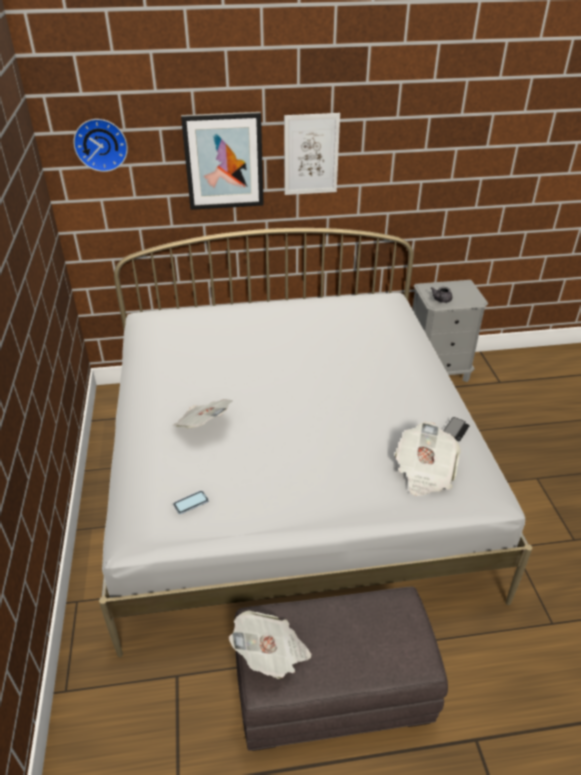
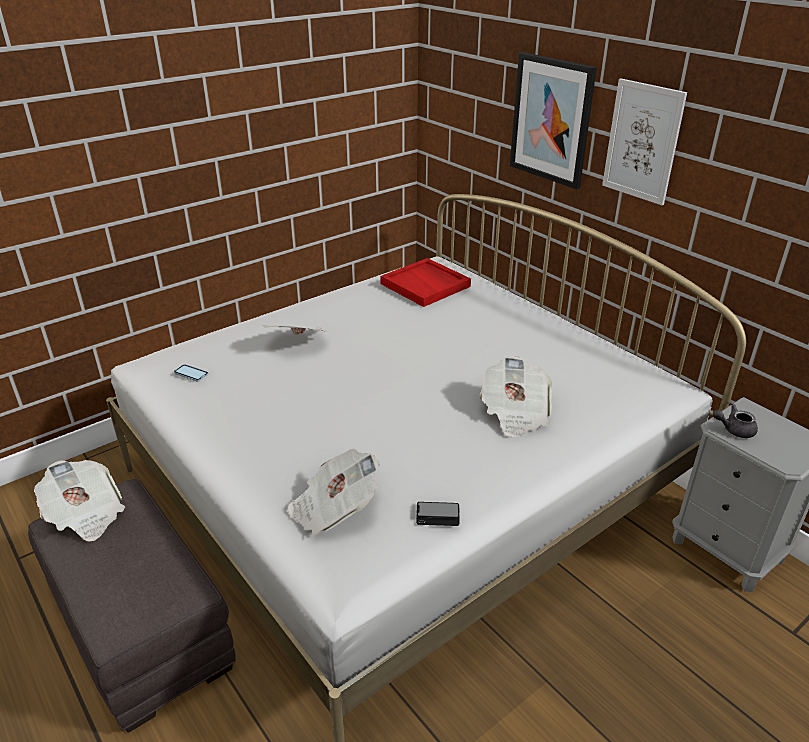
camera: 60 degrees right, 5 degrees down
(101, 144) = (457, 67): wall clock -> none
(183, 333) = (426, 285): none -> red tray
(379, 361) = (515, 413): none -> newspaper

